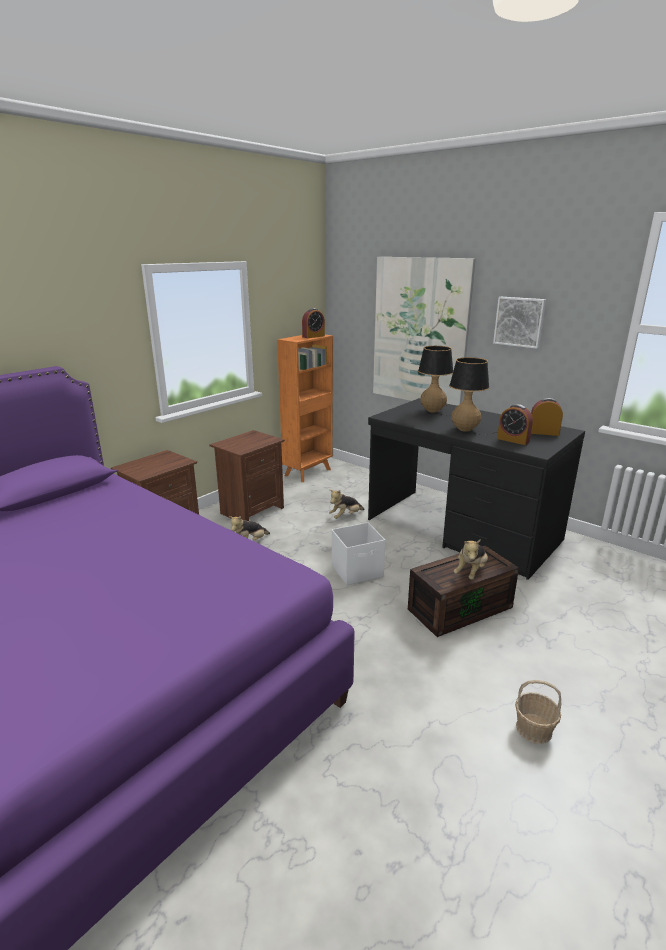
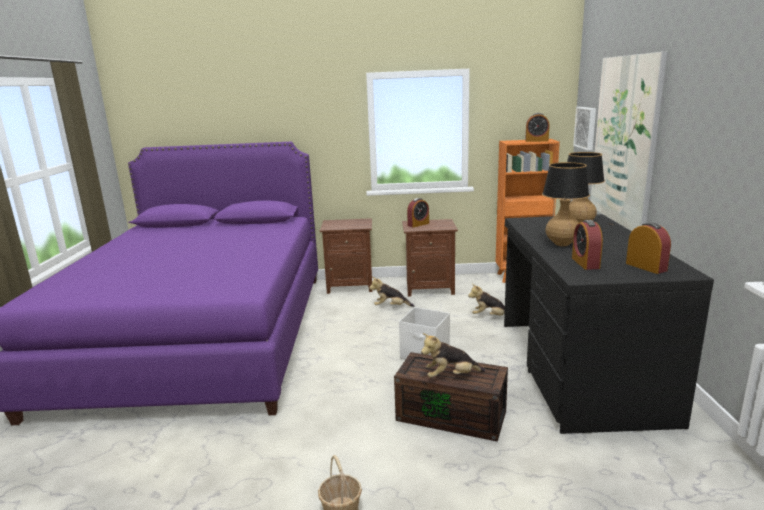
camera: 50 degrees right, 5 degrees down
(236, 444) = (418, 224): none -> alarm clock
(519, 321) = (694, 128): picture -> picture (586, 127)

